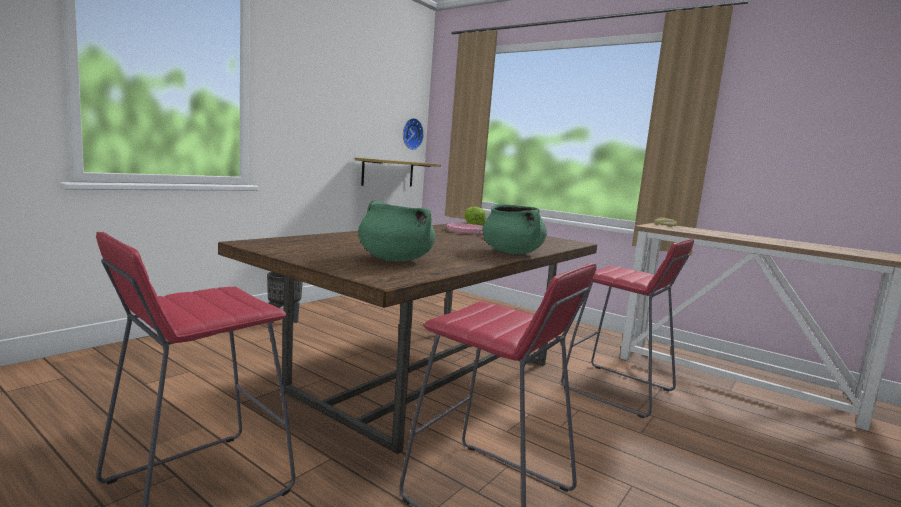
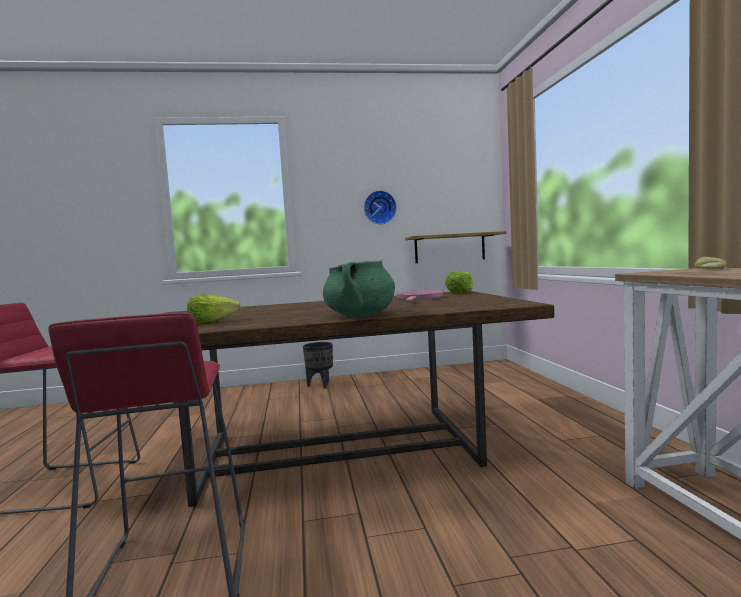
camera: 45 degrees right, 5 degrees down
(394, 259) = (212, 321): green cooking pot -> lettuce
(411, 134) = (477, 205): wall clock -> wall clock (379, 207)
(618, 390) = (532, 522): red stool -> none

